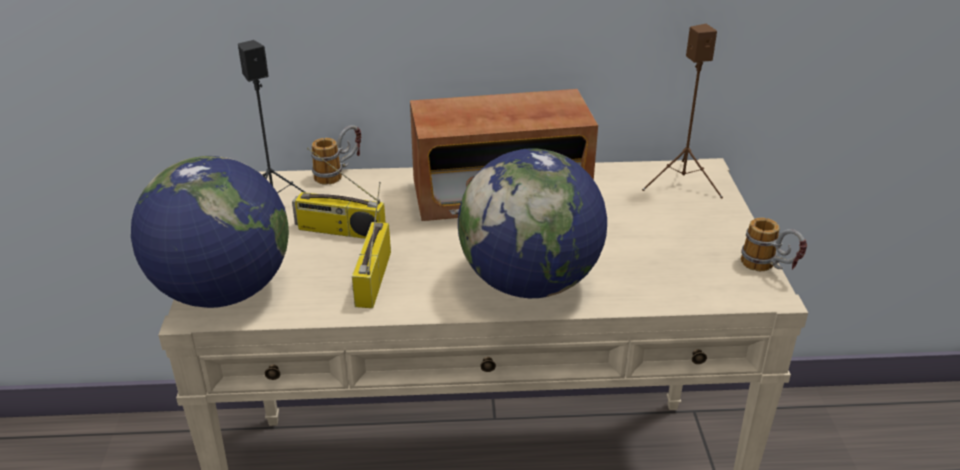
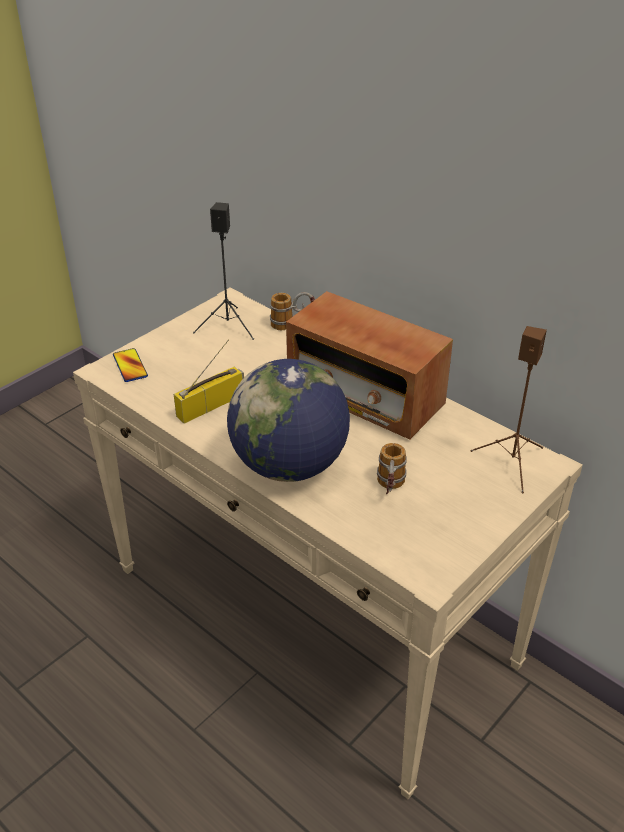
camera: 45 degrees right, 5 degrees up
(223, 292) = (130, 366): globe -> phone
(339, 231) = (236, 364): radio -> none
(769, 269) = (462, 564): mug -> mug (390, 489)

